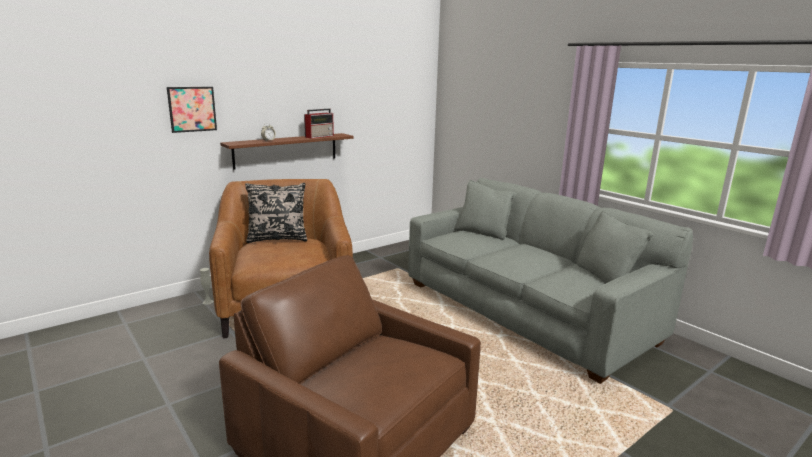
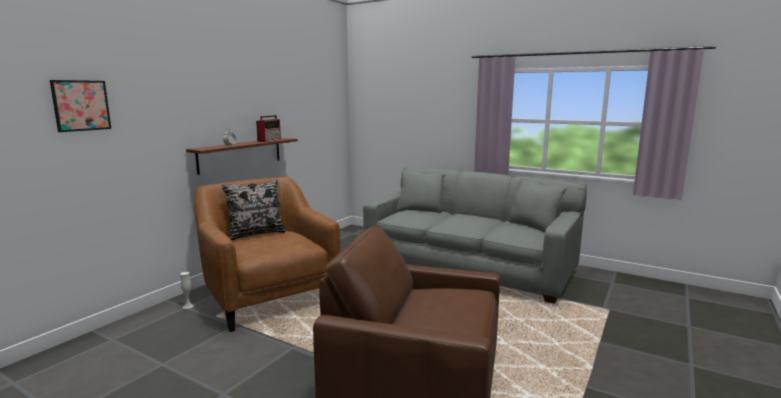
camera: 20 degrees left, 5 degrees down
(192, 109) = (161, 117): picture -> picture (81, 105)

